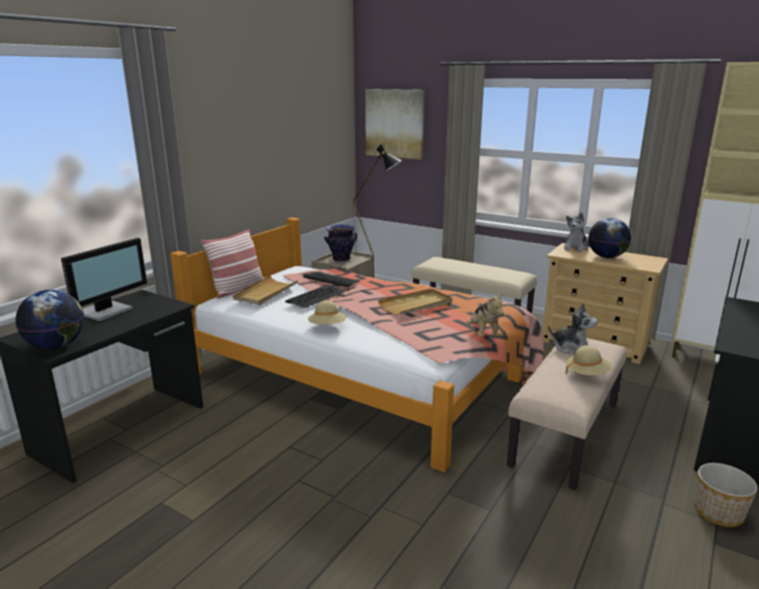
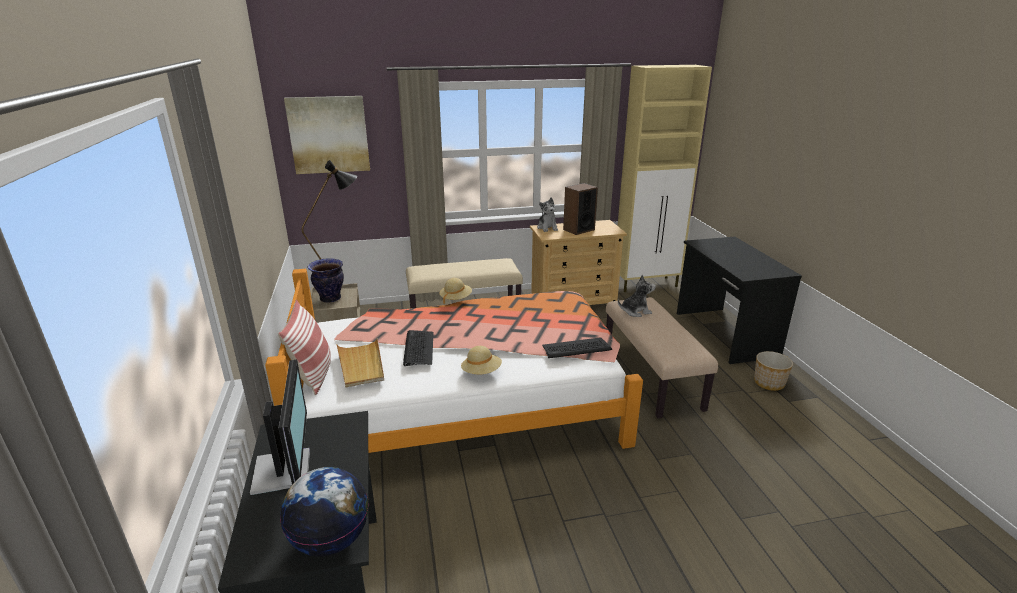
camera: 45 degrees left, 5 degrees up
(331, 280) = (396, 325): keyboard -> keyboard (576, 348)
(416, 304) = (512, 320): beige tray -> none
(483, 333) = (596, 324): plush toy -> none
(587, 374) = (672, 326): beige hat -> beige hat (456, 299)
(606, 257) = (578, 229): globe -> speaker

